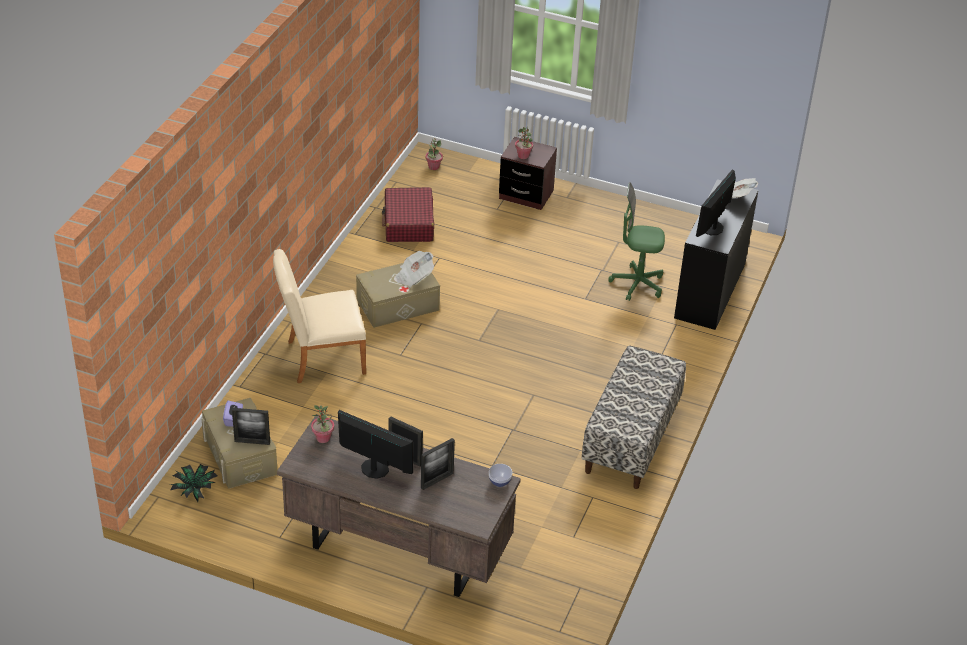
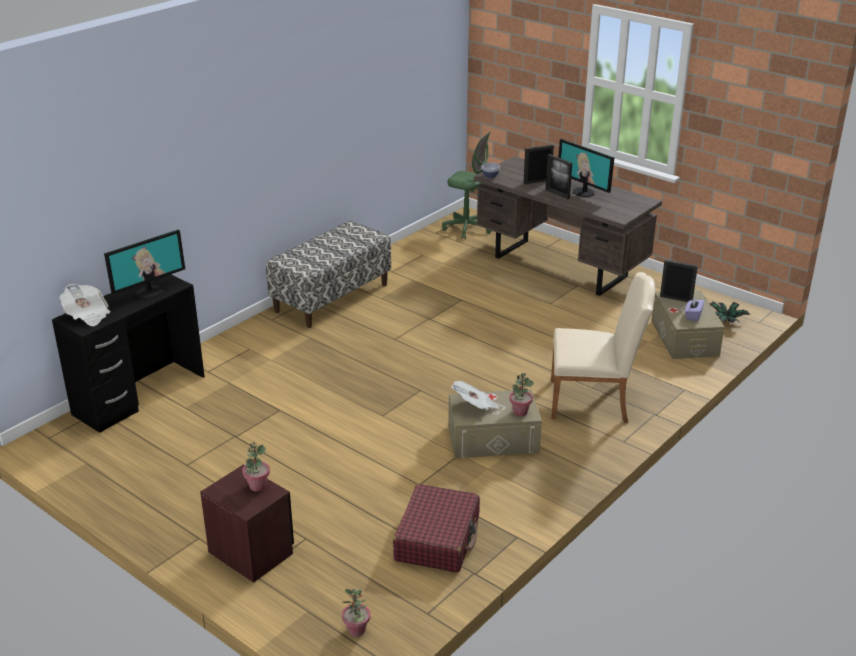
camera: 160 degrees left, 10 degrees down
(323, 438) = (621, 211): potted plant -> potted plant (520, 412)
(637, 284) = (210, 414): green office chair -> green office chair (467, 228)

